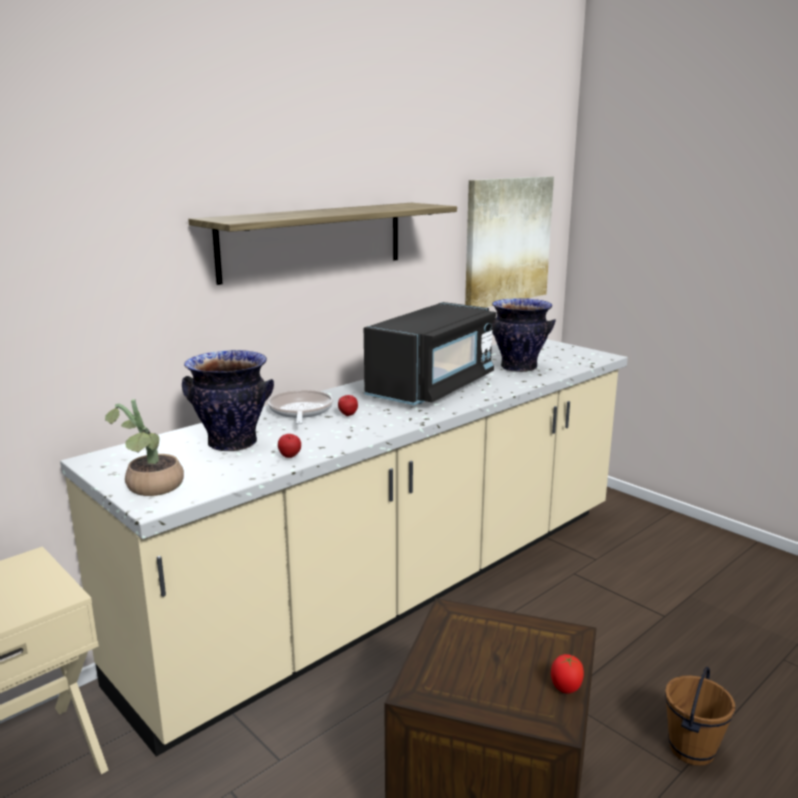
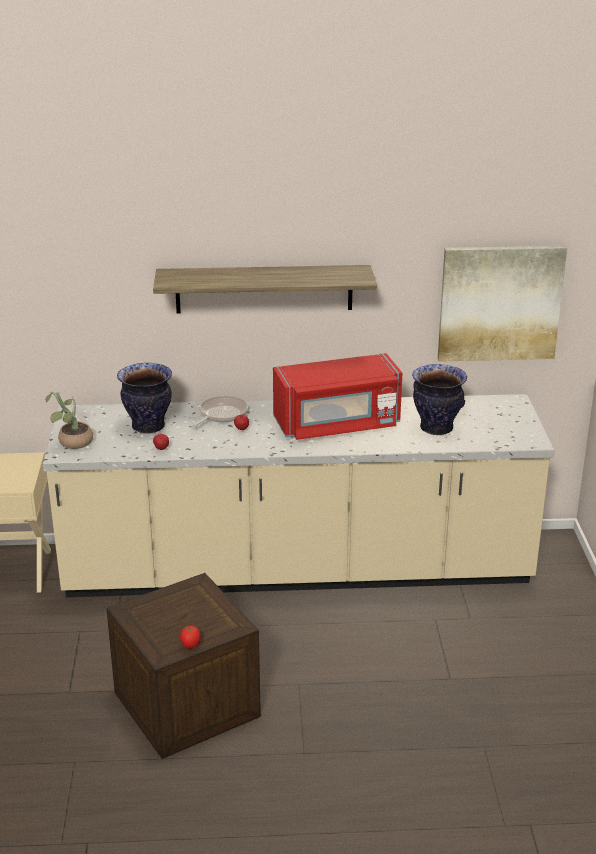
camera: 40 degrees right, 10 degrees up
(432, 387) = (337, 424): black microwave -> red microwave
(690, 749) = (328, 748): brown bucket -> none

